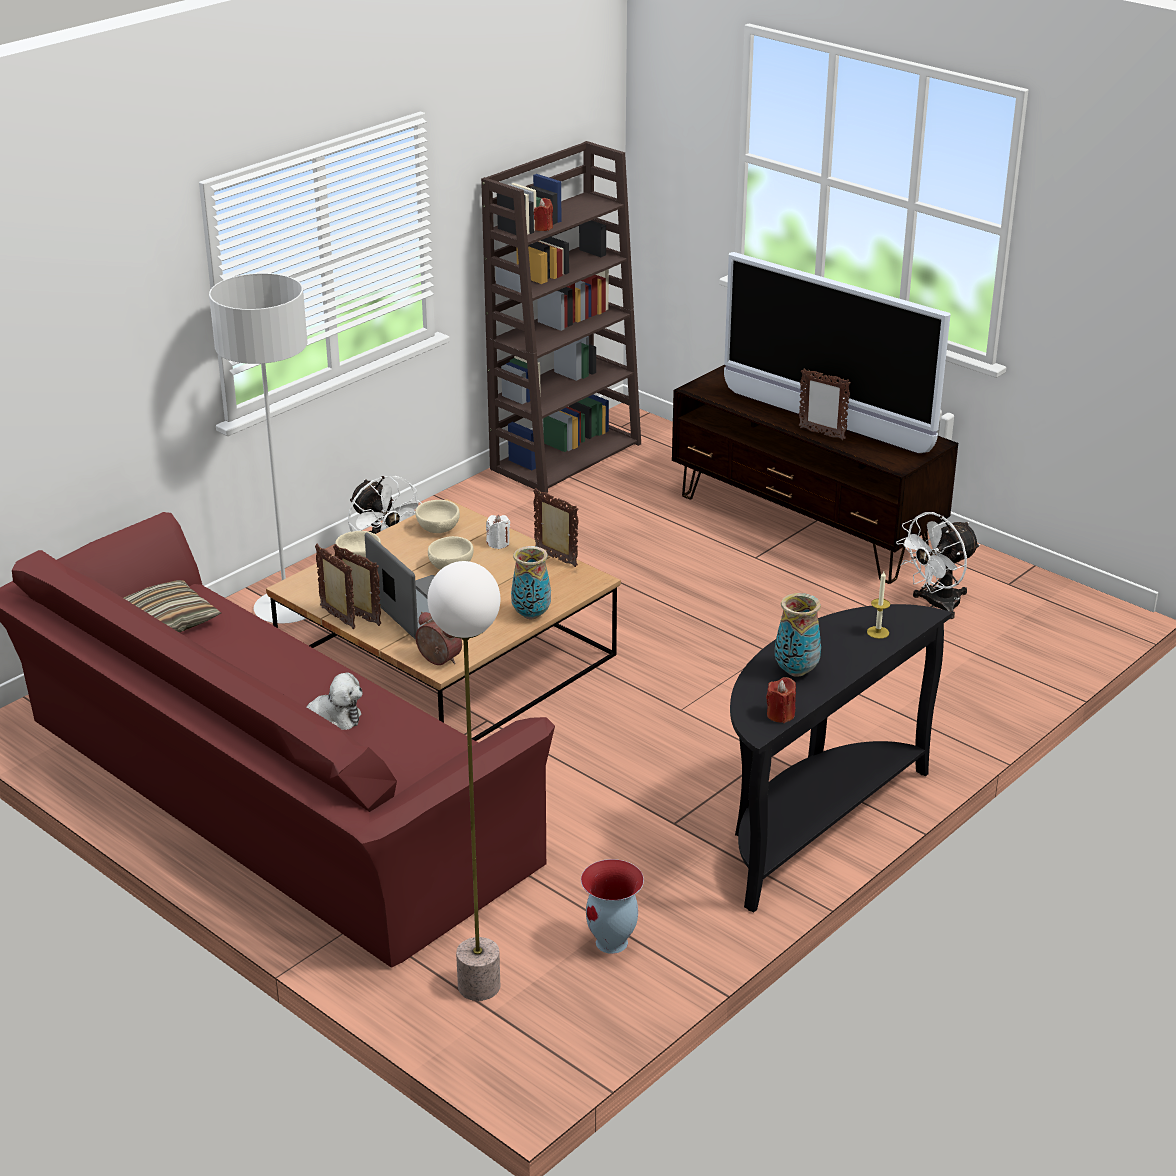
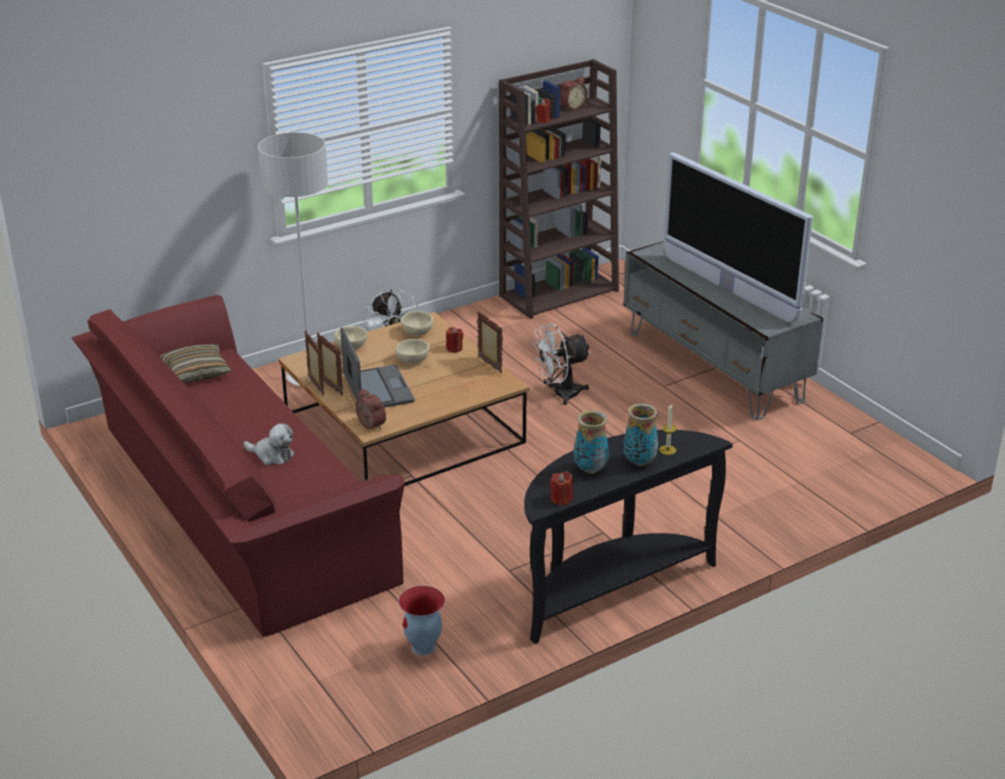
camera: 15 degrees right, 0 degrees up
(479, 986) = (317, 661): floor lamp -> none
(498, 543) = (454, 348): white candle -> red candle
(531, 615) = (451, 403): vase -> vase (639, 462)
(569, 207) = (571, 107): none -> alarm clock
(805, 525) = (713, 367): brown tv stand -> grey tv stand
(821, 433) = (720, 298): picture frame -> none
(936, 605) = (785, 441): white fan -> white fan (560, 394)

